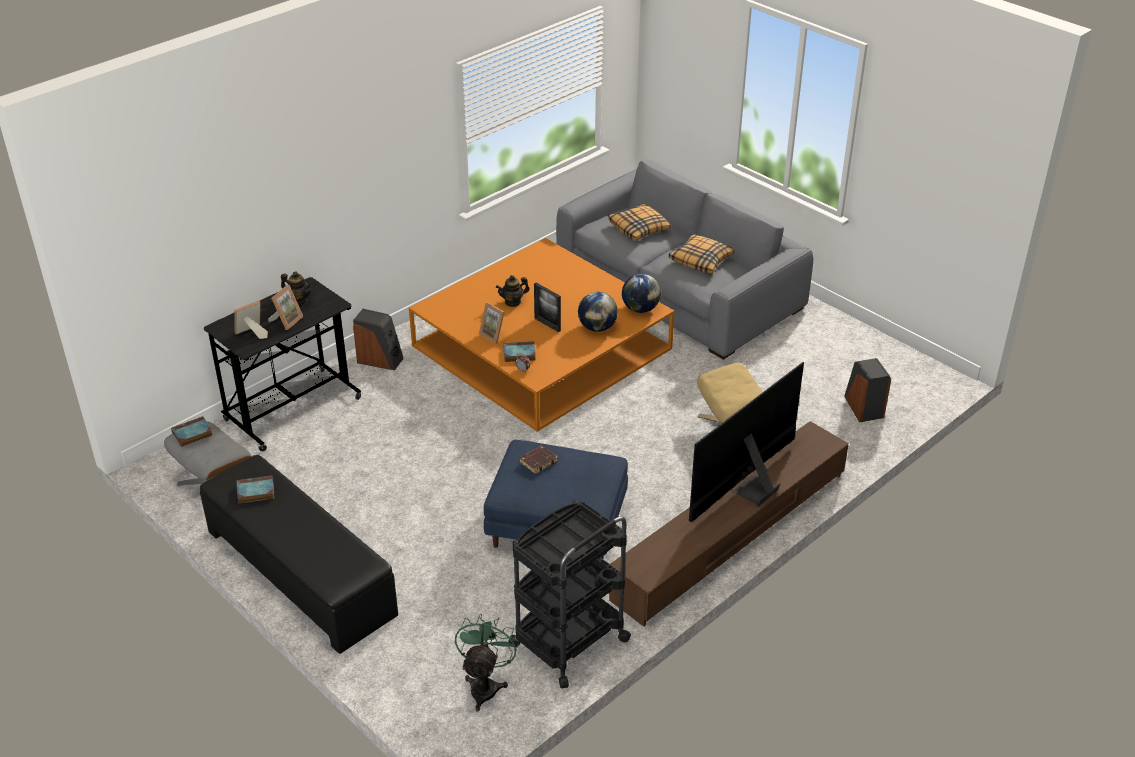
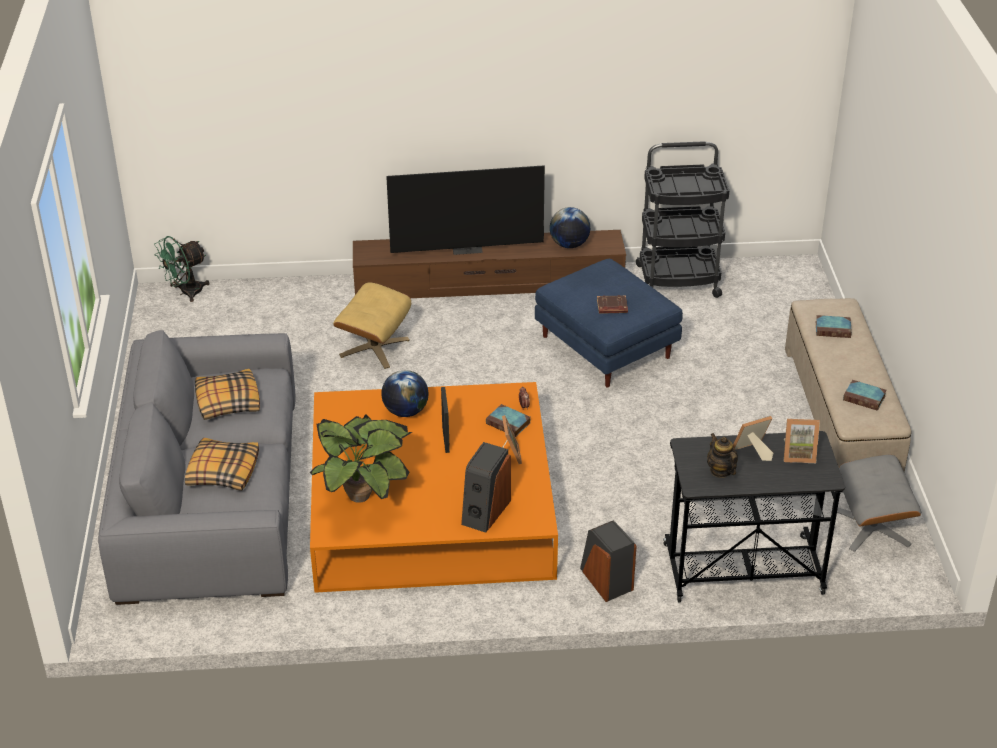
camera: 140 degrees left, 0 degrees up
(192, 434) = (891, 493): book -> book (833, 329)
(299, 572) = (841, 414): black bench -> beige bench
(485, 685) = (758, 285): green fan -> green fan (186, 293)
(513, 302) = (447, 482): teapot -> none
(552, 272) = (364, 496): none -> potted plant
(640, 309) = (341, 409): globe -> globe (569, 245)
(863, 407) = (254, 308): speaker -> speaker (485, 511)

